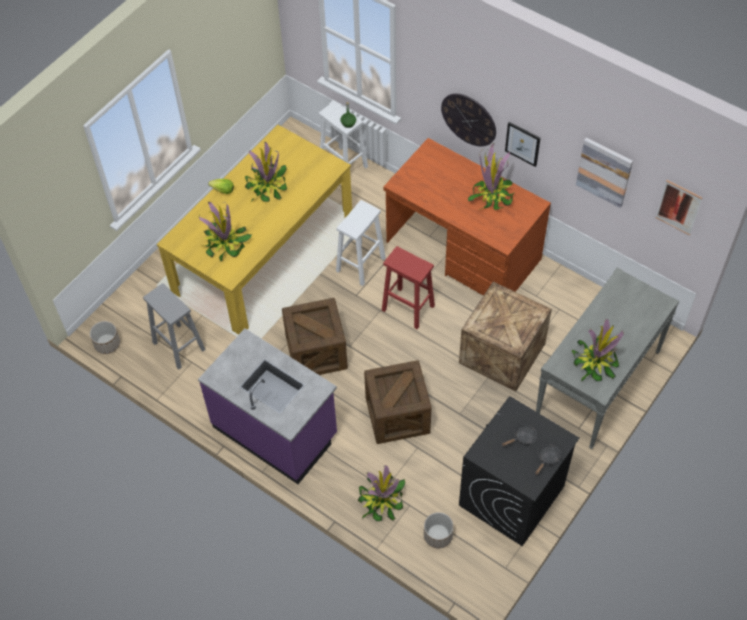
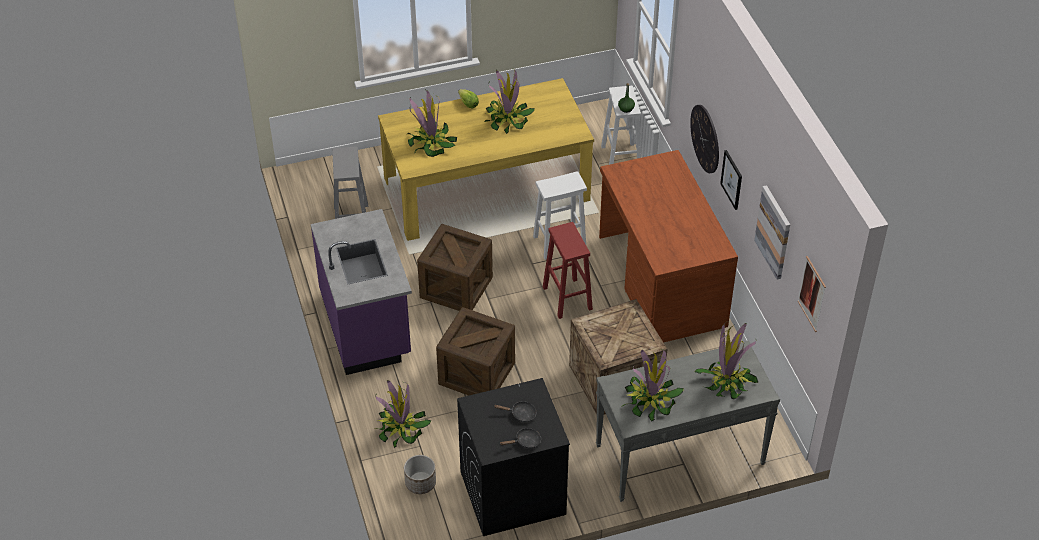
camera: 35 degrees right, 10 degrees down
(107, 343) = (299, 188): planter -> none
(491, 195) = (689, 223): potted plant -> potted plant (727, 382)

